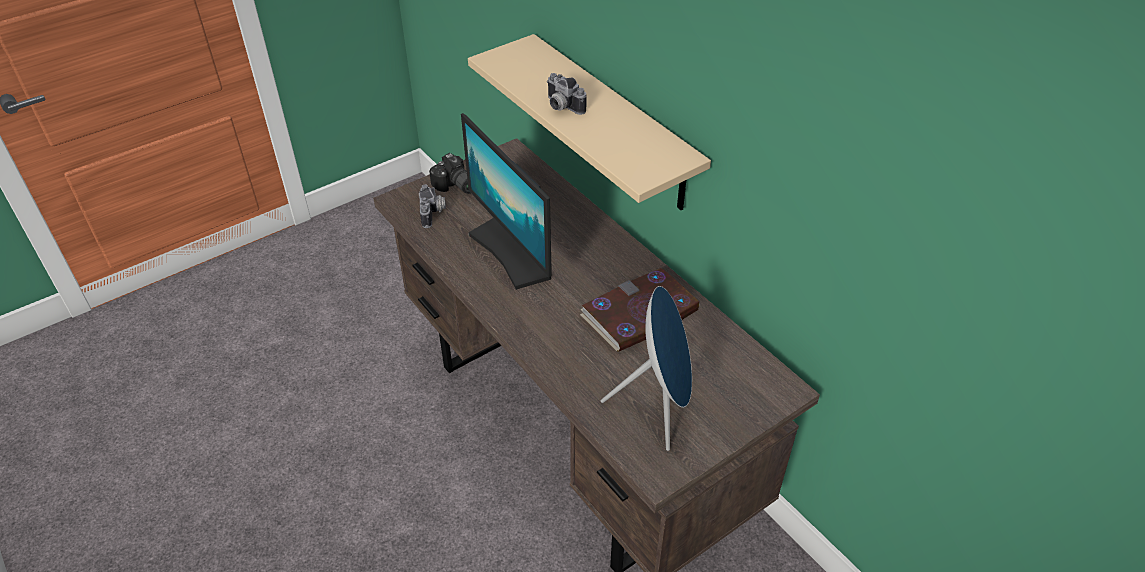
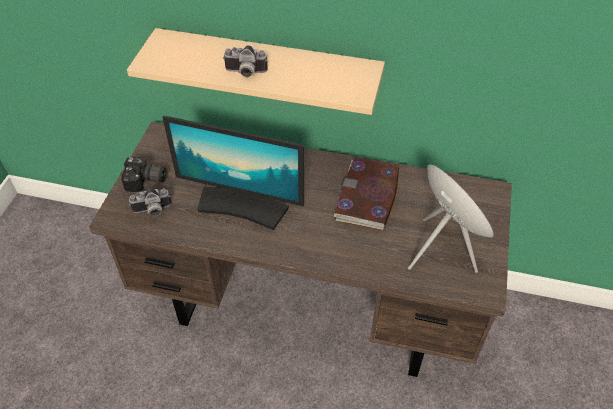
camera: 40 degrees left, 5 degrees up
(433, 213) = (152, 211): camera -> camera turned 120 degrees clockwise

